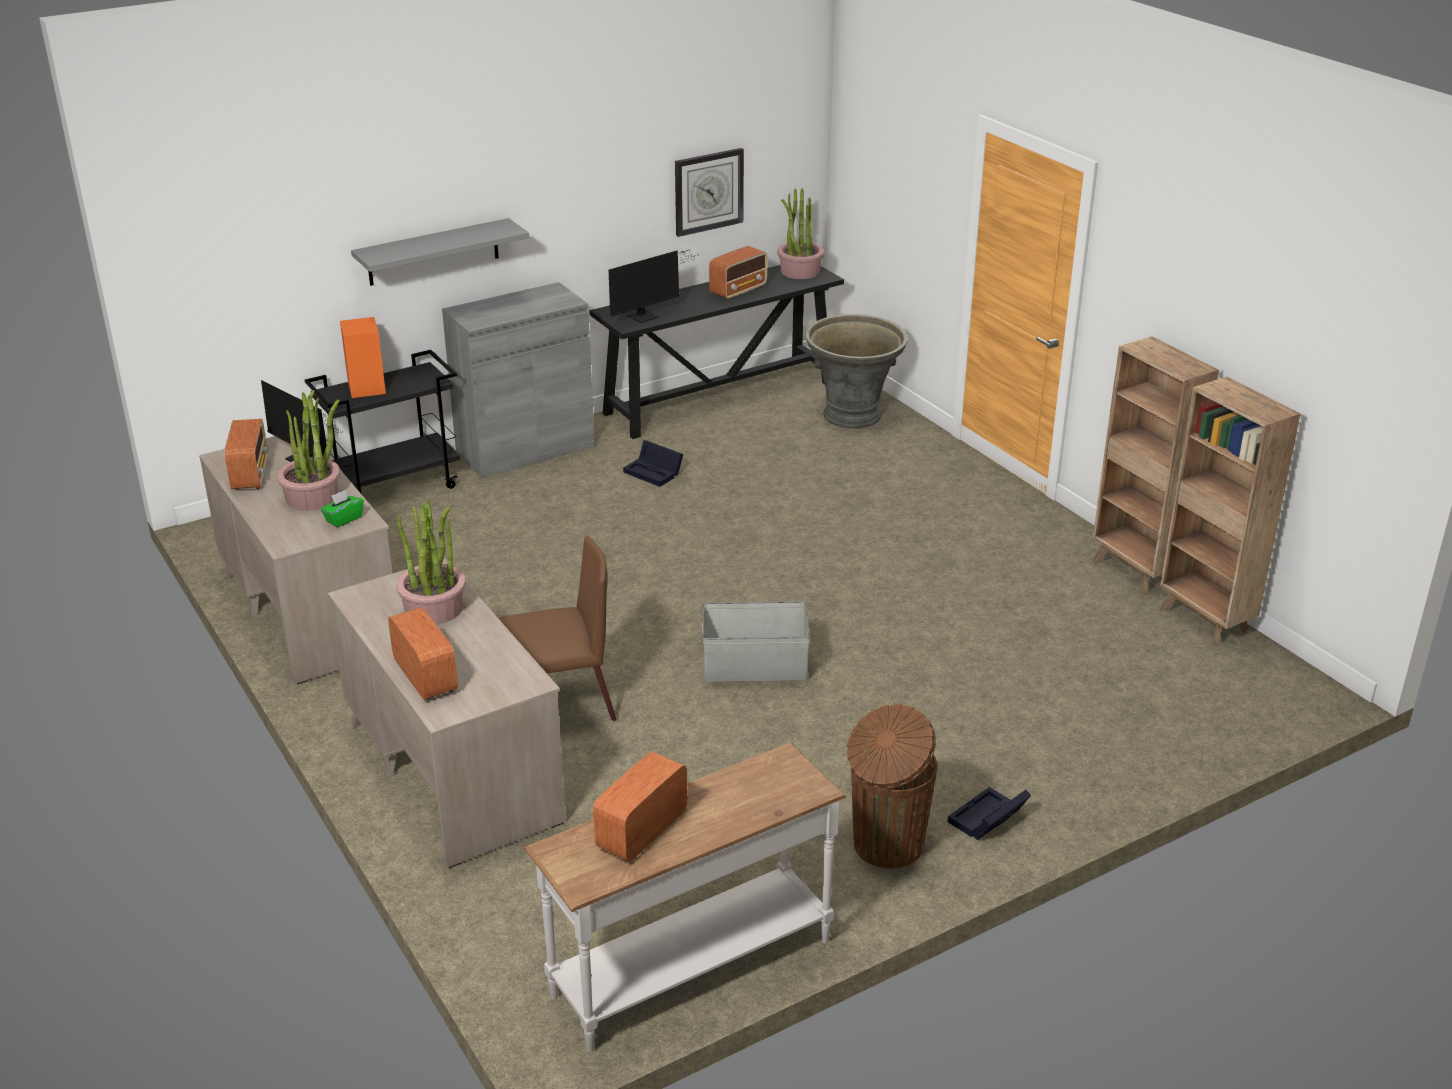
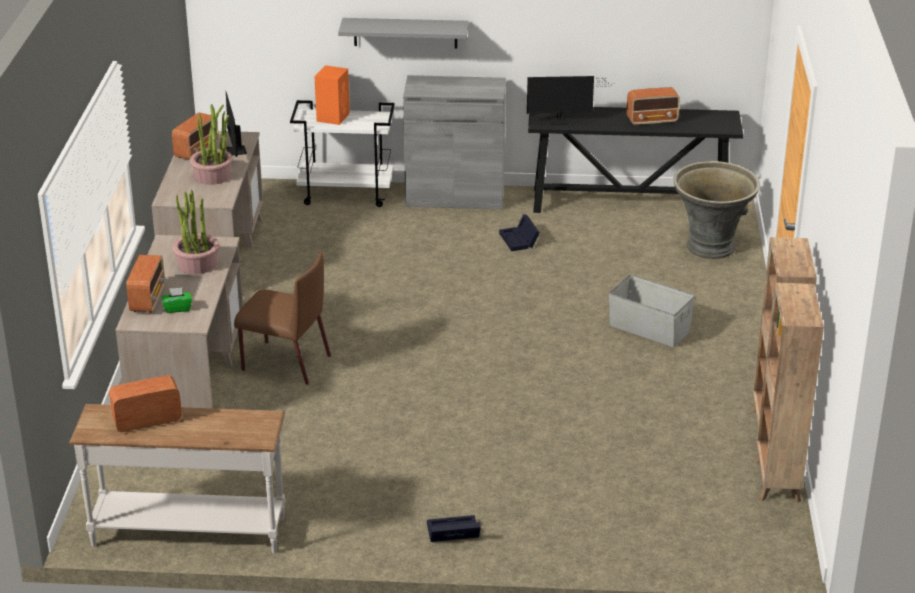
camera: 35 degrees right, 0 degrees up
(344, 519) = (213, 195): green tissue box -> green tissue box (177, 308)
(395, 486) = (346, 194): black cart -> white cart
(708, 191) = (647, 36): wall clock -> none
(755, 667) = (428, 387): grey storage box -> grey storage box (649, 329)
(799, 271) = (717, 119): potted plant -> none
(886, 845) = (373, 520): brown trash can -> none

